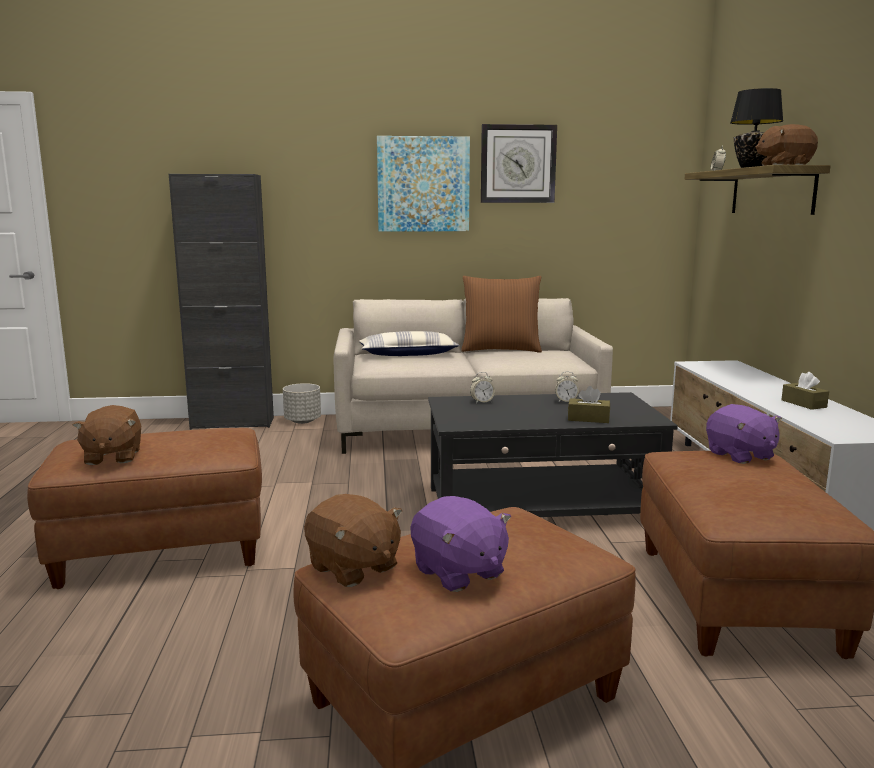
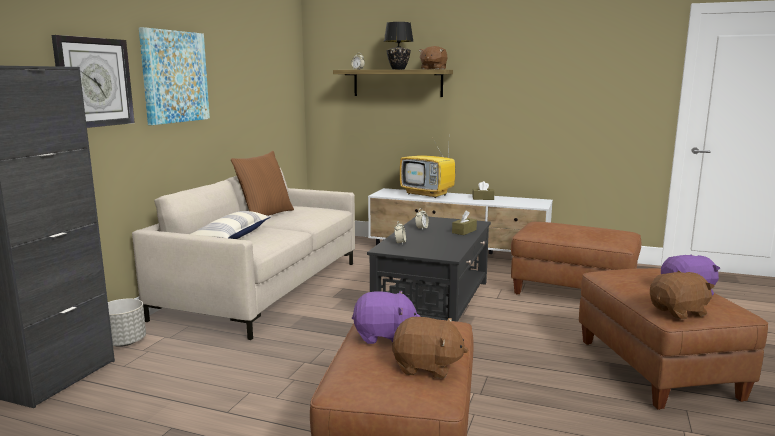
camera: 65 degrees left, 0 degrees up
(518, 164) = (228, 59): wall clock -> wall clock (94, 82)
(740, 455) = (542, 224): purple plush toy -> purple plush toy (384, 336)
(752, 379) = (428, 194): none -> television

